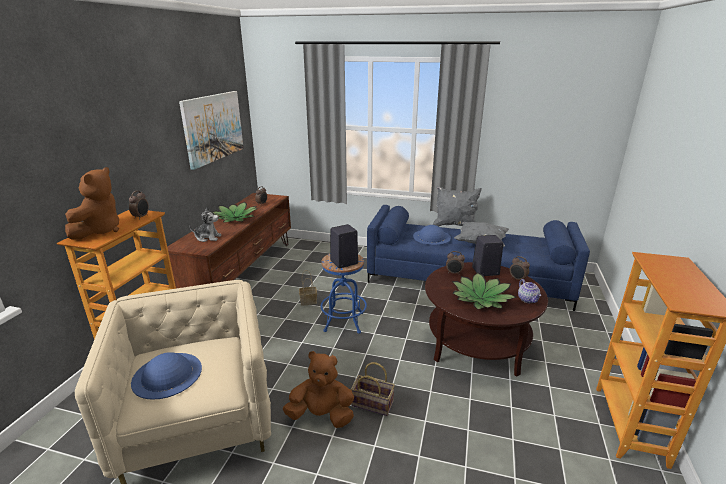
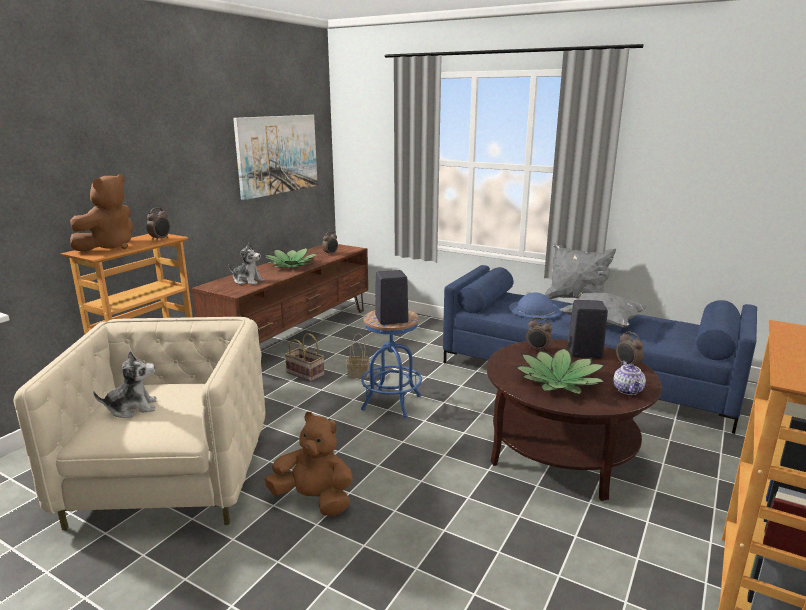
camera: 15 degrees right, 5 degrees down
(167, 375) = (132, 408): blue hat -> plush toy
(373, 403) = (385, 498): basket -> basket (306, 374)

